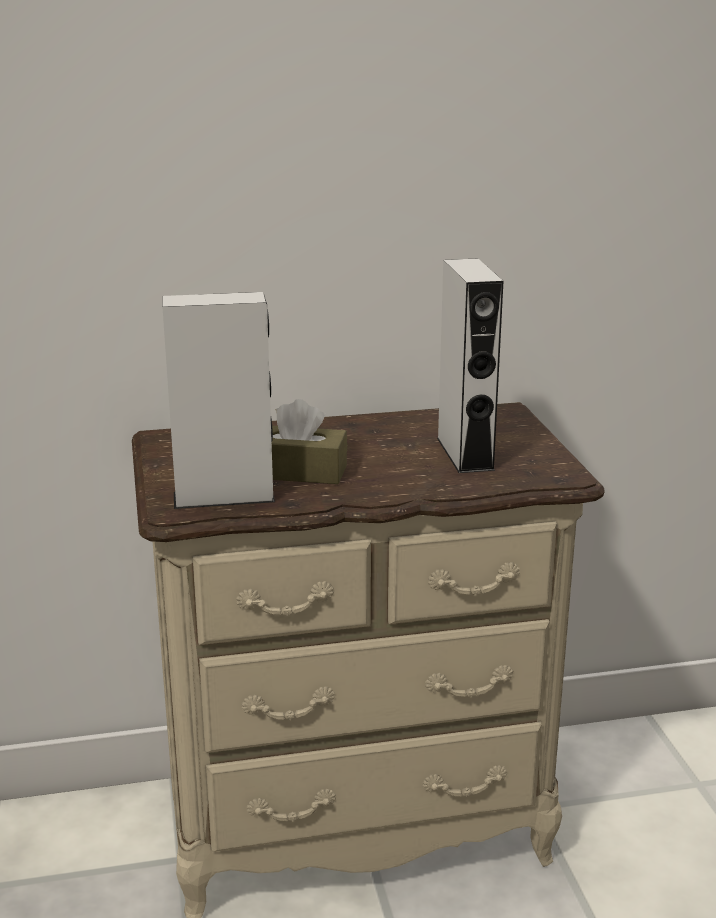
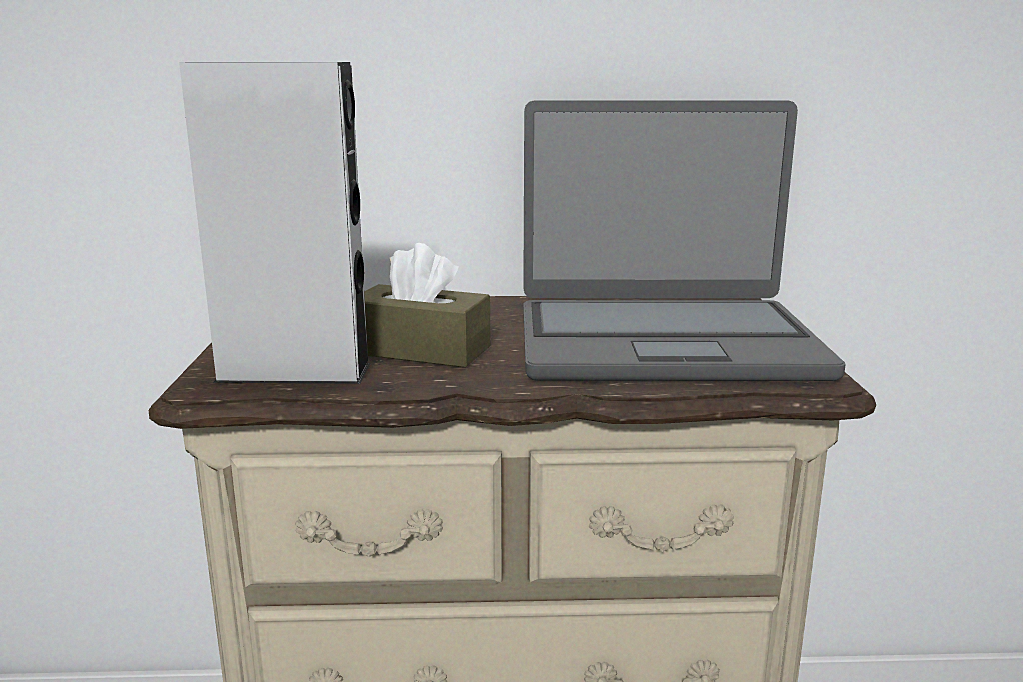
camera: 10 degrees right, 5 degrees down
(465, 453) = (664, 342): grey speaker -> laptop

